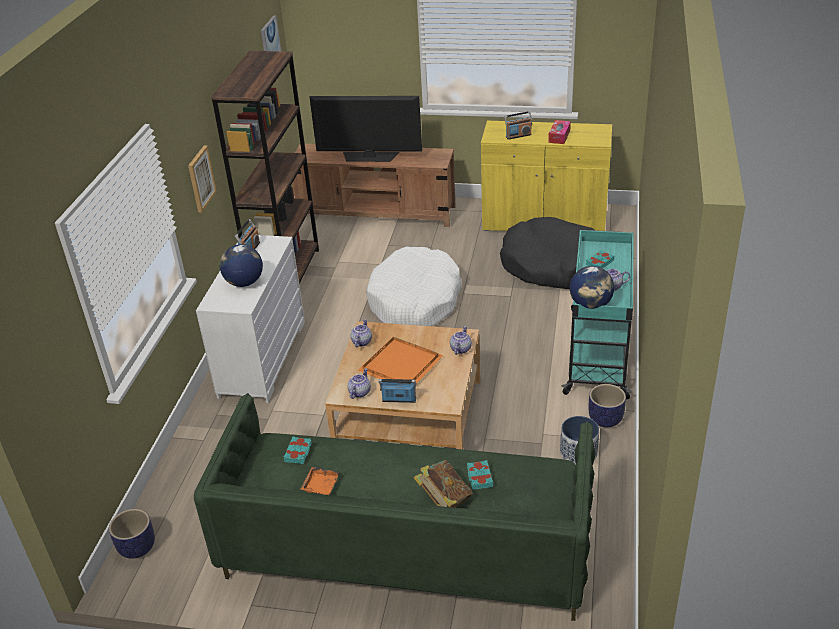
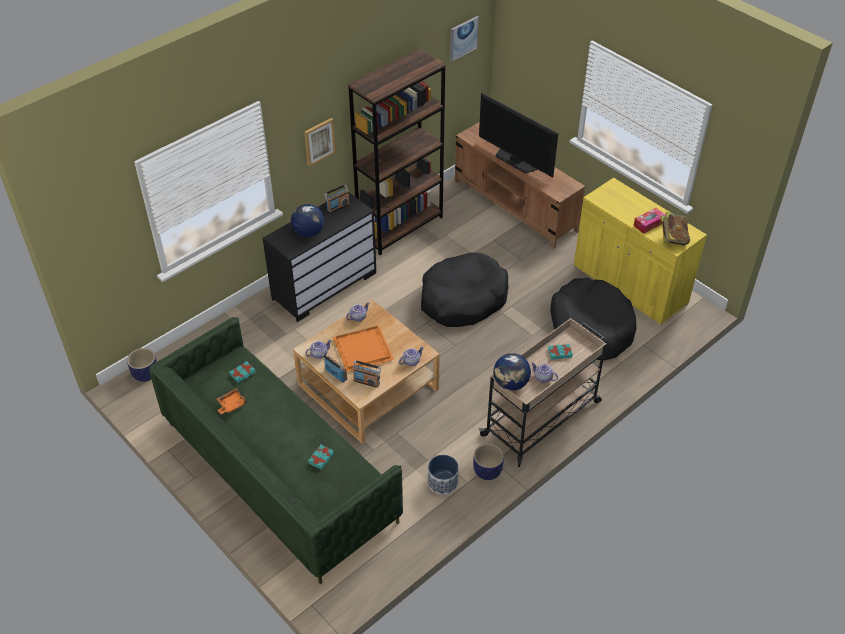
camera: 35 degrees right, 10 degrees up
(262, 358) = (324, 286): white dresser -> black dresser
(415, 301) = (463, 299): white dog bed -> black dog bed
(444, 500) = (286, 459): book -> book (672, 238)
(518, 135) = (618, 206): radio -> radio (366, 381)
(598, 351) = (542, 418): turquoise cart -> beige cart

